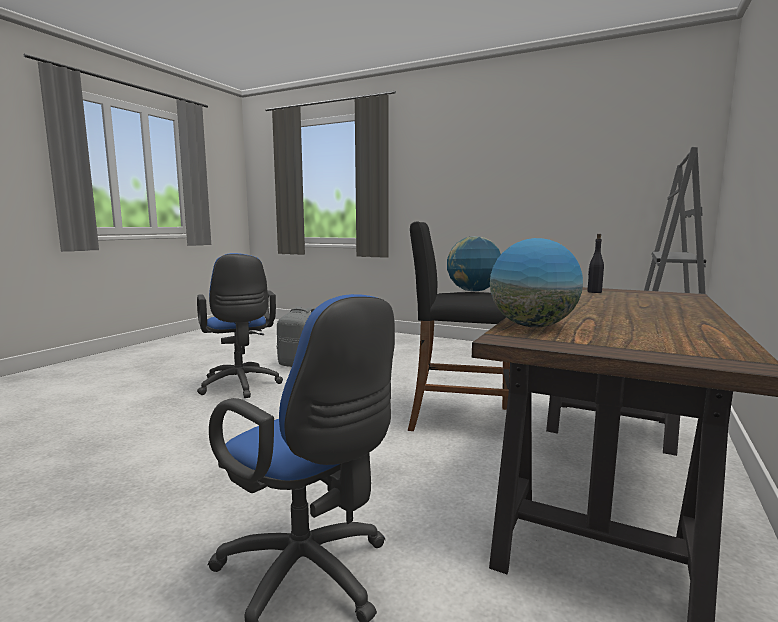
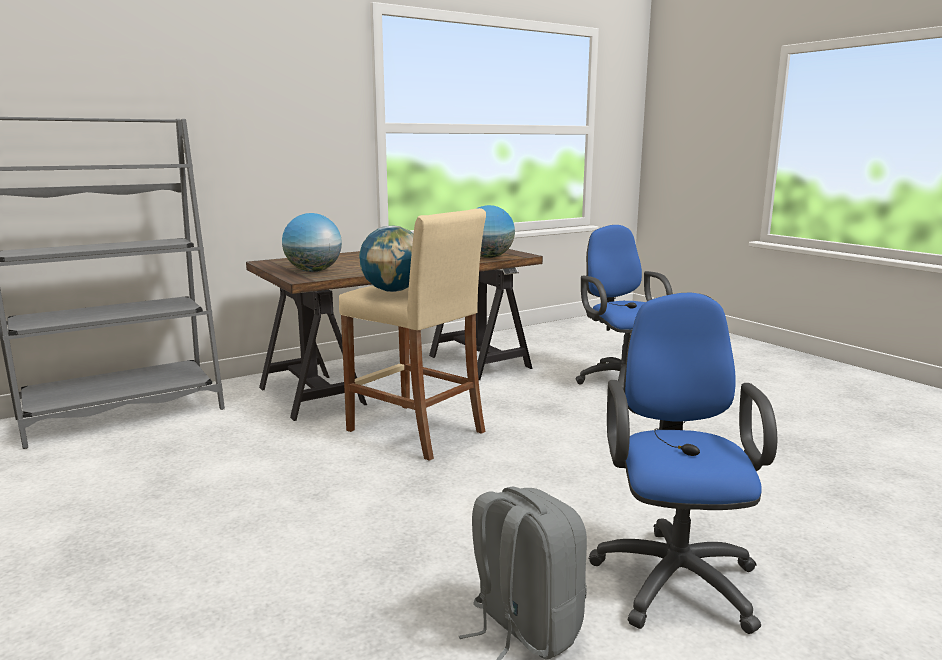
camera: 150 degrees left, 5 degrees up
(459, 419) = (416, 431): black stool -> beige stool
(594, 292) = (314, 271): black bottle -> globe

